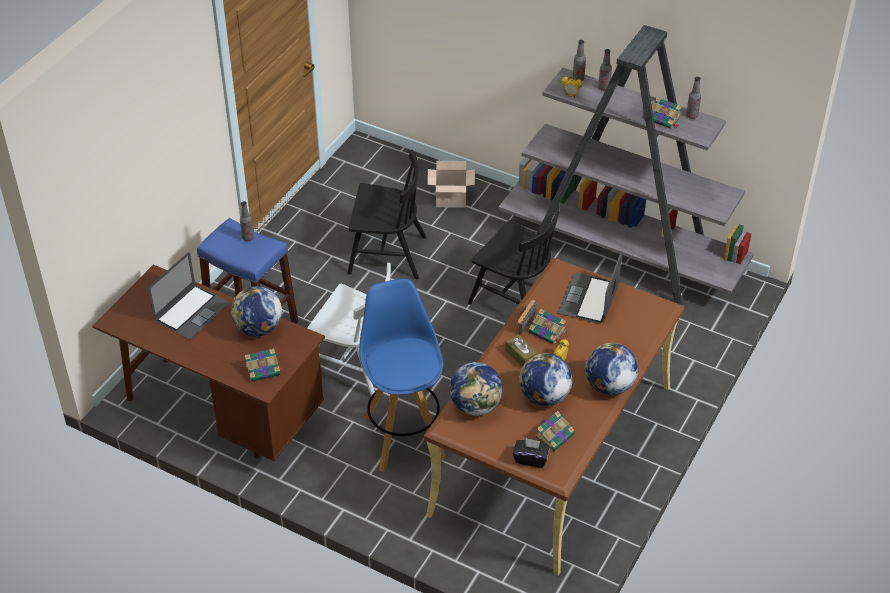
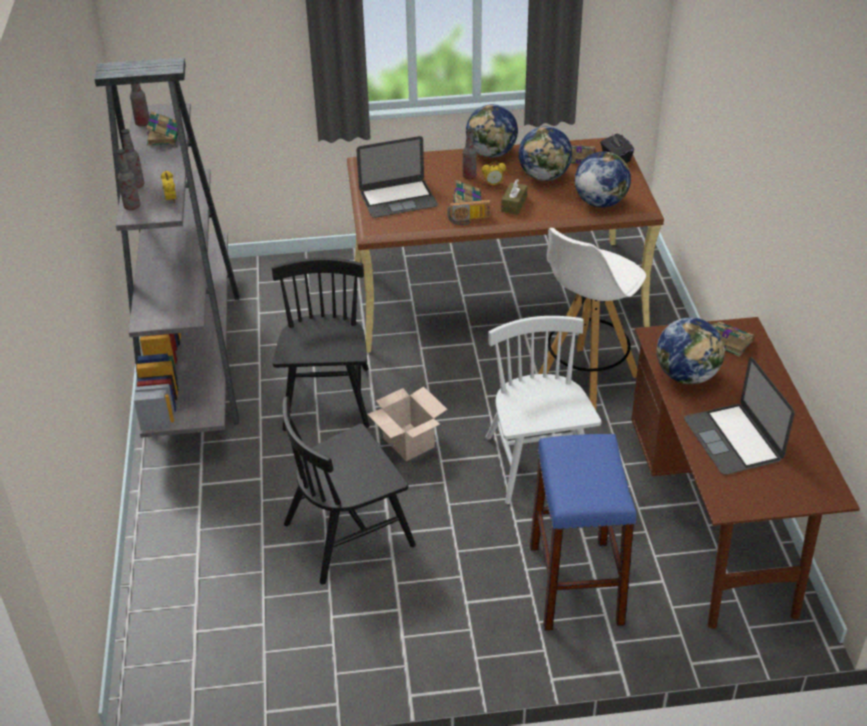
camera: 125 degrees left, 5 degrees down
(191, 312) = (733, 439): laptop -> laptop turned 105 degrees counterclockwise
(248, 237) = (569, 474): bottle -> bottle (469, 176)
(386, 255) = (349, 533): black chair -> black chair turned 90 degrees counterclockwise
(403, 435) = (584, 383): blue stool -> white stool
(451, 198) = (195, 531): cardboard box -> cardboard box (407, 442)

